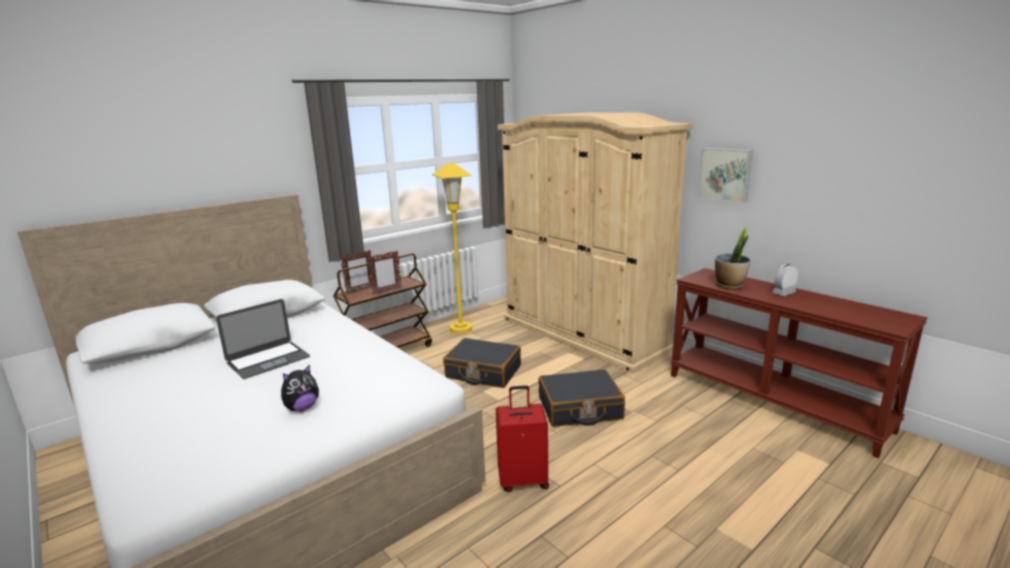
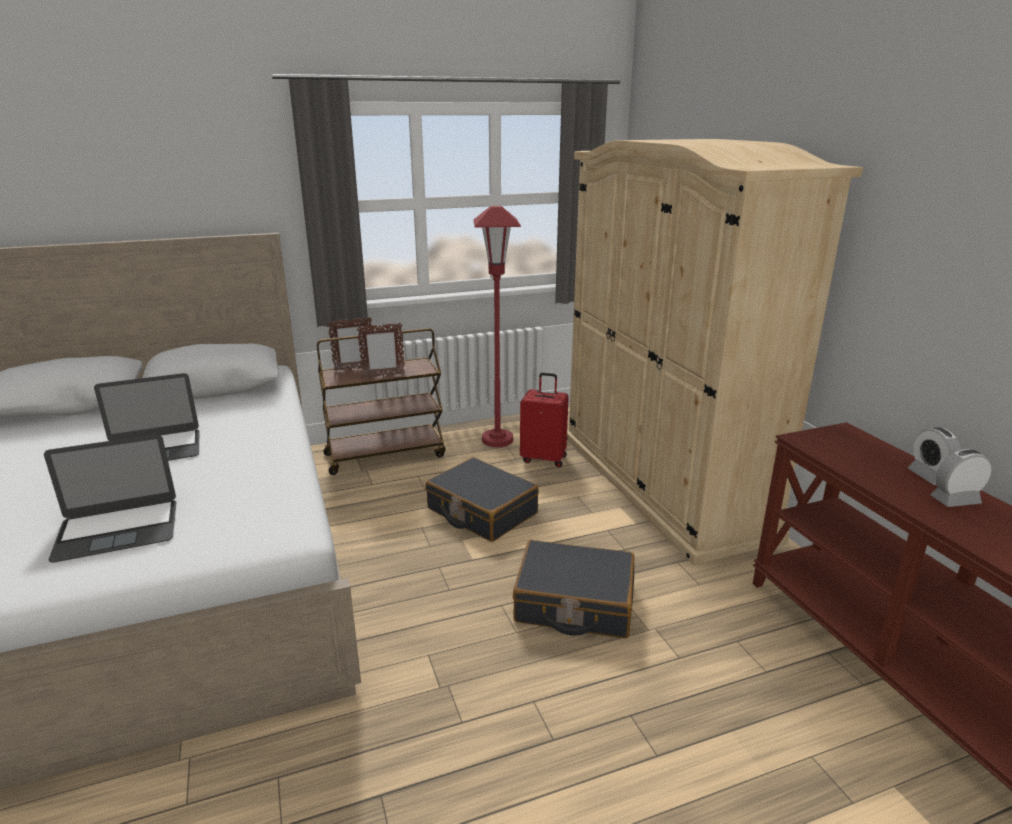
camera: 20 degrees right, 5 degrees up
(302, 408) = (117, 530): plush toy -> laptop
(461, 329) = (497, 440): yellow floor lamp -> red floor lamp
(523, 480) = (419, 695): red suitcase -> red suitcase (544, 458)
(725, 174) = (904, 265): picture -> none
(729, 285) = (861, 465): potted plant -> none
(764, 285) = (929, 476): none -> alarm clock

